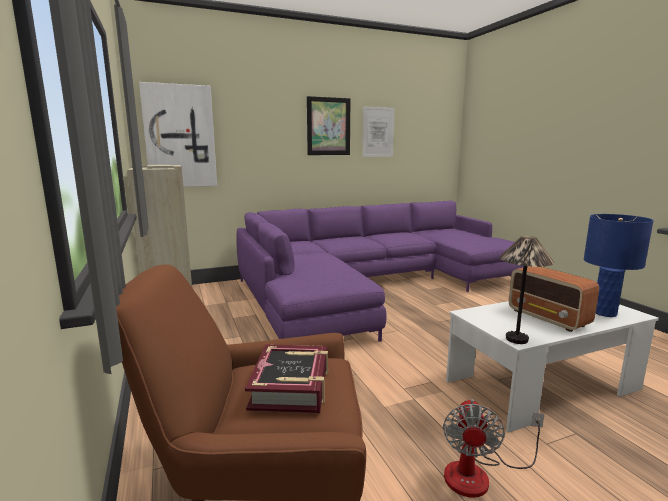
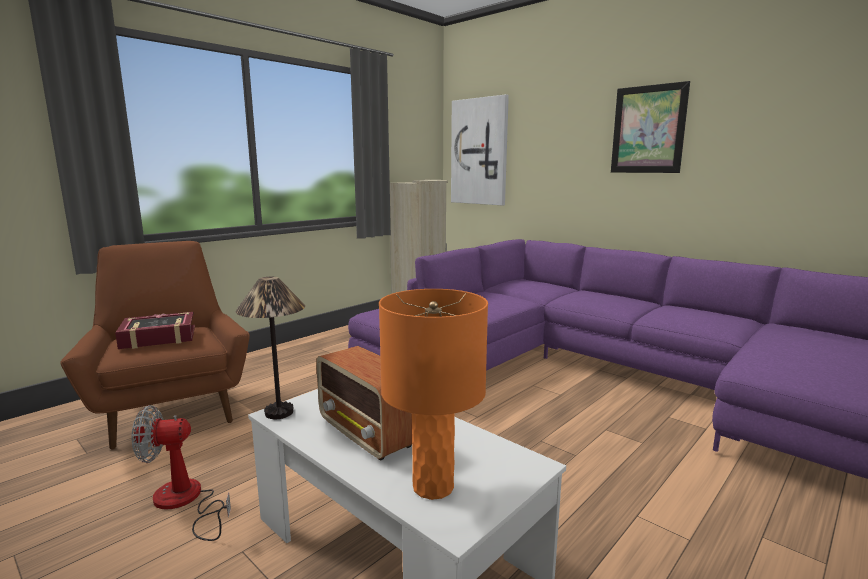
camera: 65 degrees right, 0 degrees up
(378, 132) = (743, 133): picture -> none
(548, 318) = (368, 433): radio -> radio turned 75 degrees counterclockwise
(605, 313) = (433, 487): blue table lamp -> orange table lamp

